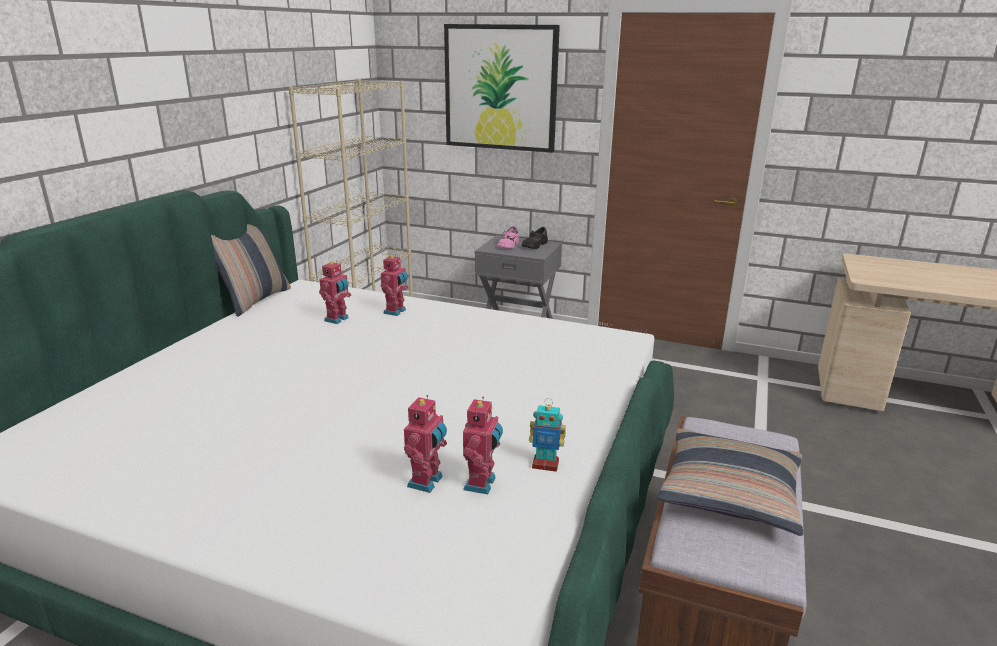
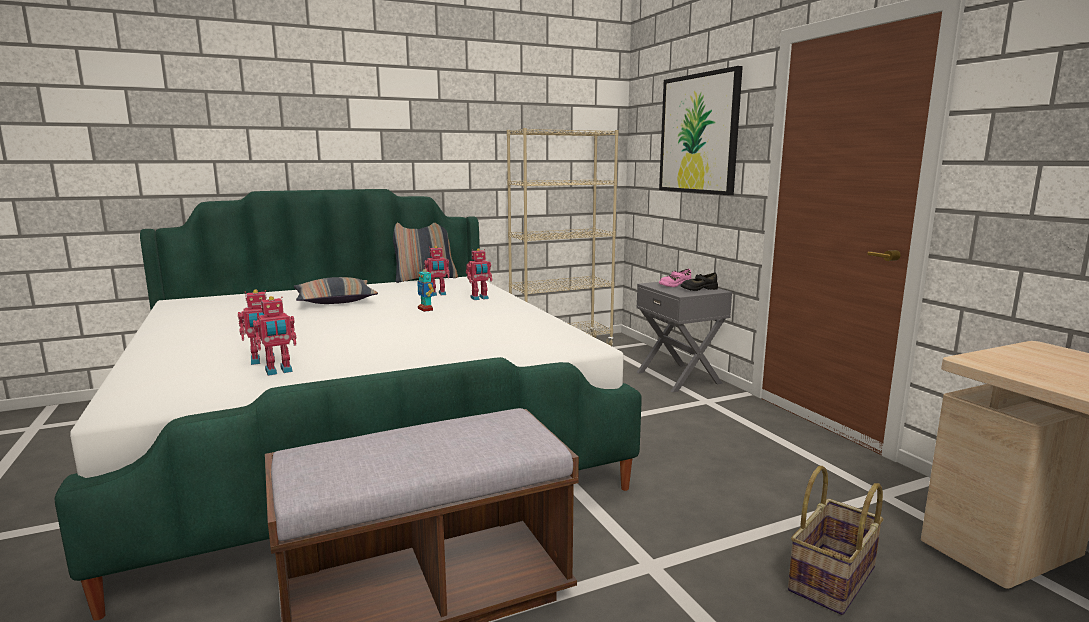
camera: 45 degrees right, 10 degrees down
(545, 464) = (329, 377): toy robot -> toy robot (425, 309)
(730, 492) = (407, 447): pillow -> pillow (335, 301)
(829, 448) = (833, 580): none -> basket

